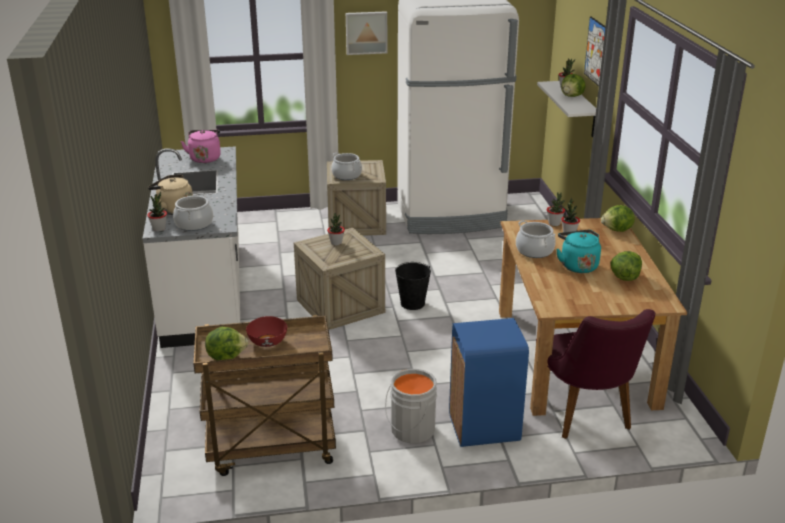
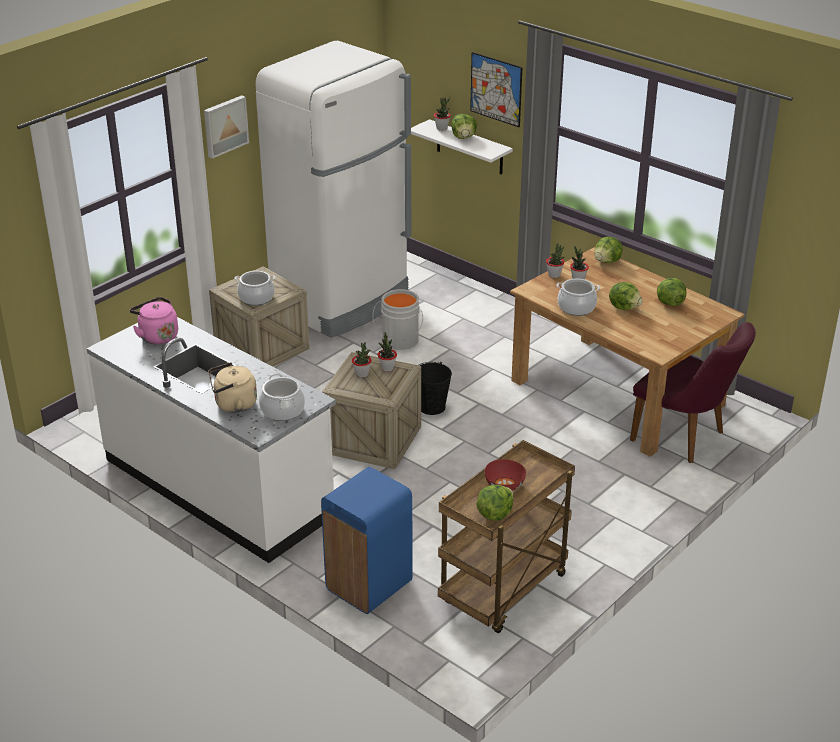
camera: 40 degrees left, 5 degrees up
(159, 228) = (257, 430): potted plant -> potted plant (387, 368)
(410, 430) = (583, 516): grey bucket -> grey bucket (399, 341)
(484, 428) = (631, 485): blue trash can -> blue trash can (370, 585)
(577, 265) = (624, 307): turquoise kettle -> lettuce

